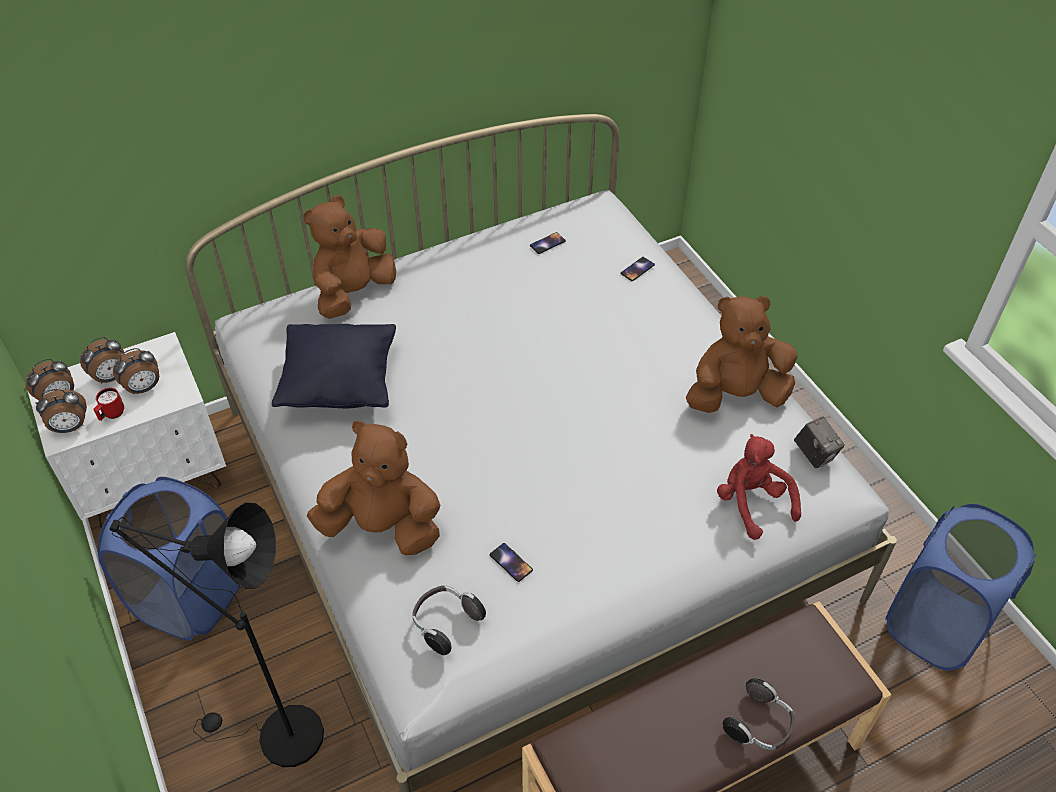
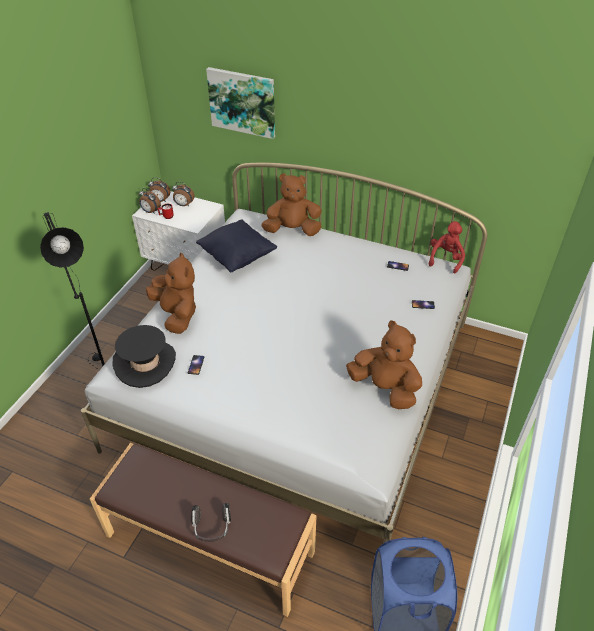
camera: 50 degrees right, 5 degrees down
(144, 388) = (187, 215): alarm clock -> none
(169, 128) = (242, 102): none -> picture
(191, 597) = (145, 313): blue laundry basket -> none
(445, 623) = (145, 363): headphones -> black hat
(752, 503) = (321, 434): red plush toy -> red plush toy (445, 259)
(815, 454) = (381, 442): camera -> none

